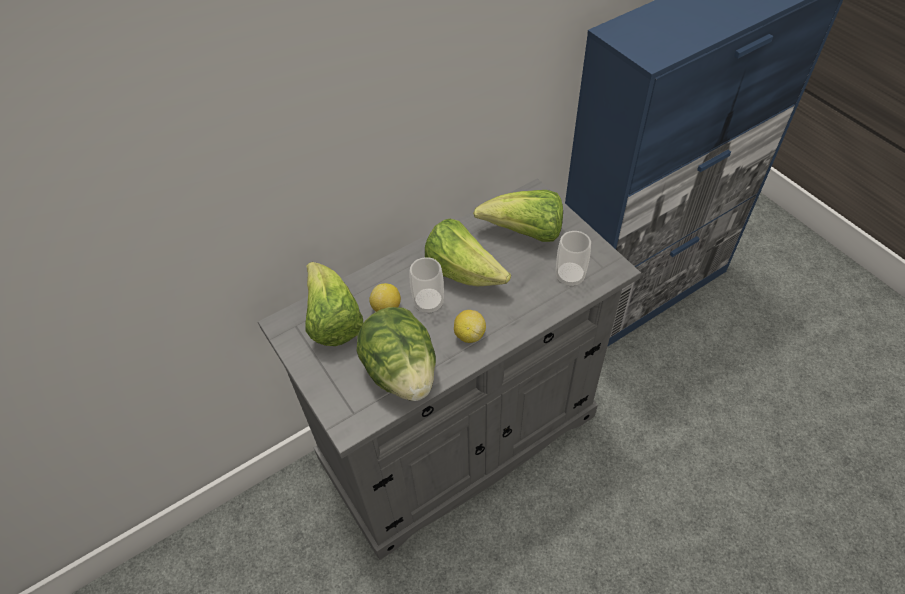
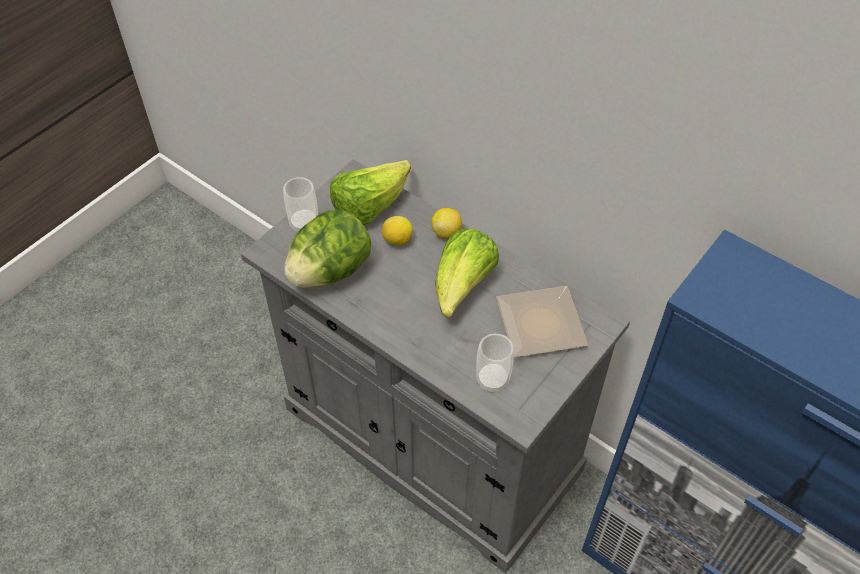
camera: 70 degrees right, 0 degrees up
(428, 303) = (414, 270): cup -> cup (304, 224)
(469, 335) = (387, 311): lemon -> lemon (446, 232)
(525, 233) = (538, 327): lettuce -> plate

